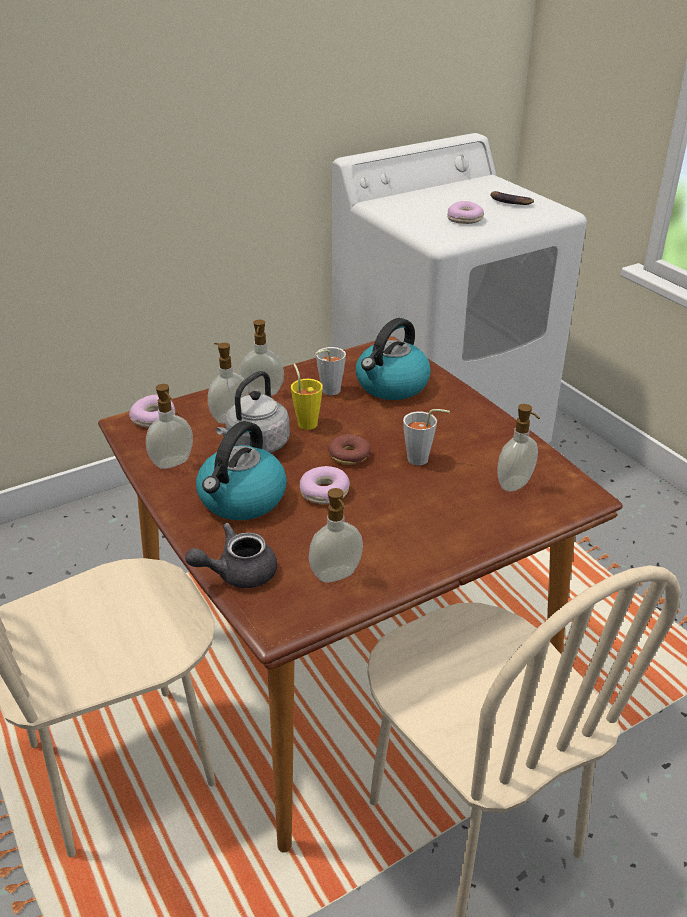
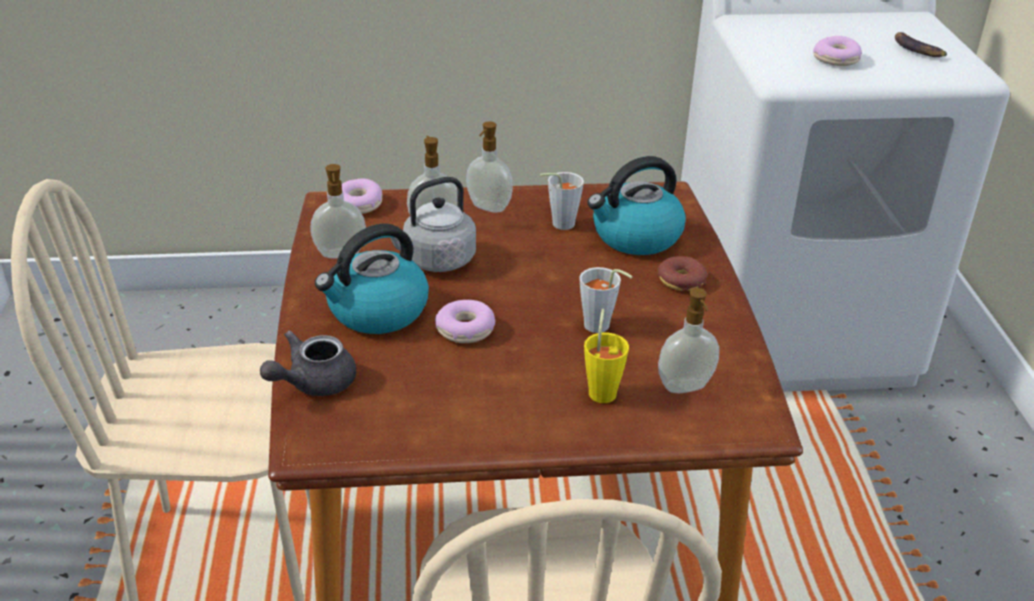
camera: 25 degrees right, 0 degrees up
(237, 573) = (313, 383): grey teapot -> grey teapot turned 45 degrees counterclockwise
(306, 421) = (509, 250): yellow cup -> yellow cup (603, 390)
(336, 575) = (407, 418): soap dispenser -> none
(349, 455) = (524, 299): donut -> donut (681, 280)

